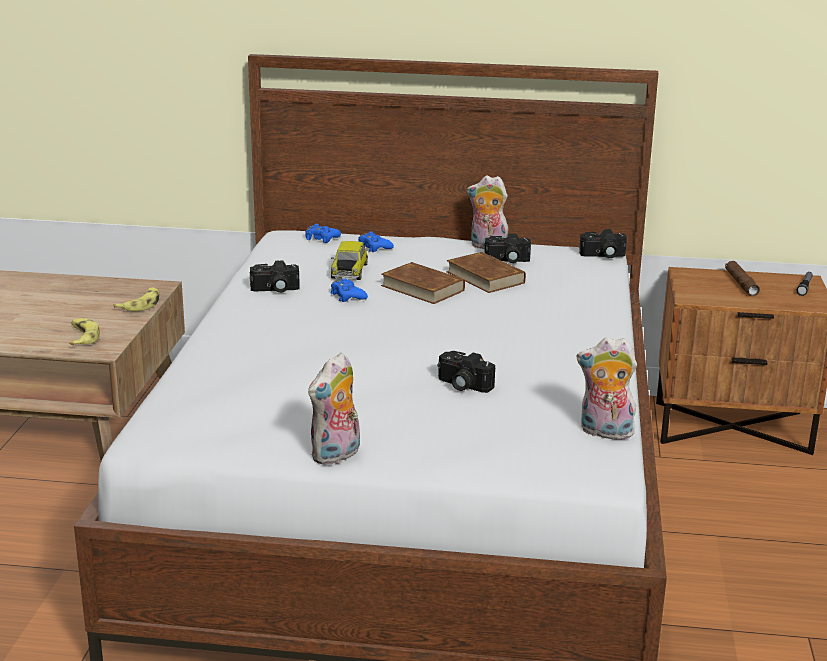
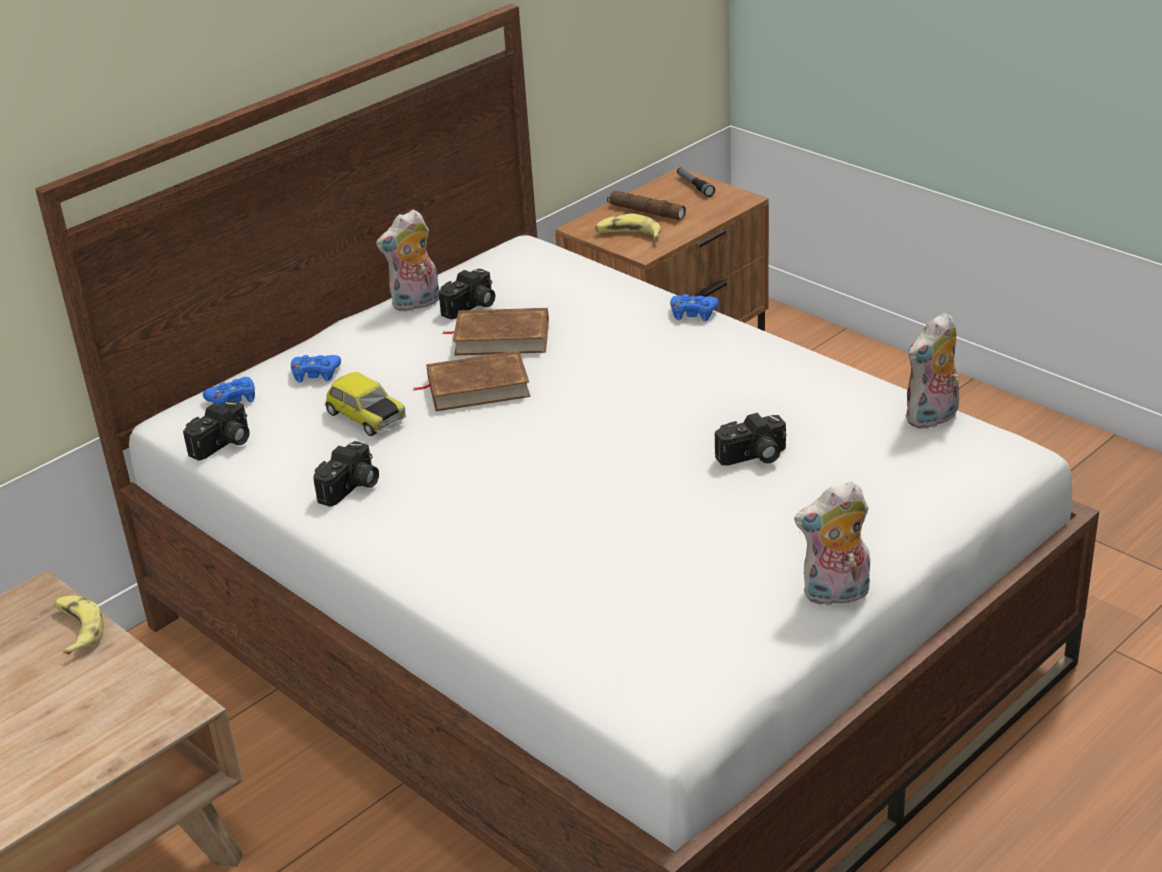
camera: 50 degrees left, 10 degrees up
(82, 337) = (115, 716): banana -> banana (628, 235)
(336, 455) = (835, 595): plush toy -> plush toy turned 90 degrees clockwise
(347, 296) = (437, 444): blue game controller -> blue game controller (693, 313)
(602, 256) = (535, 249): camera -> camera (224, 444)

